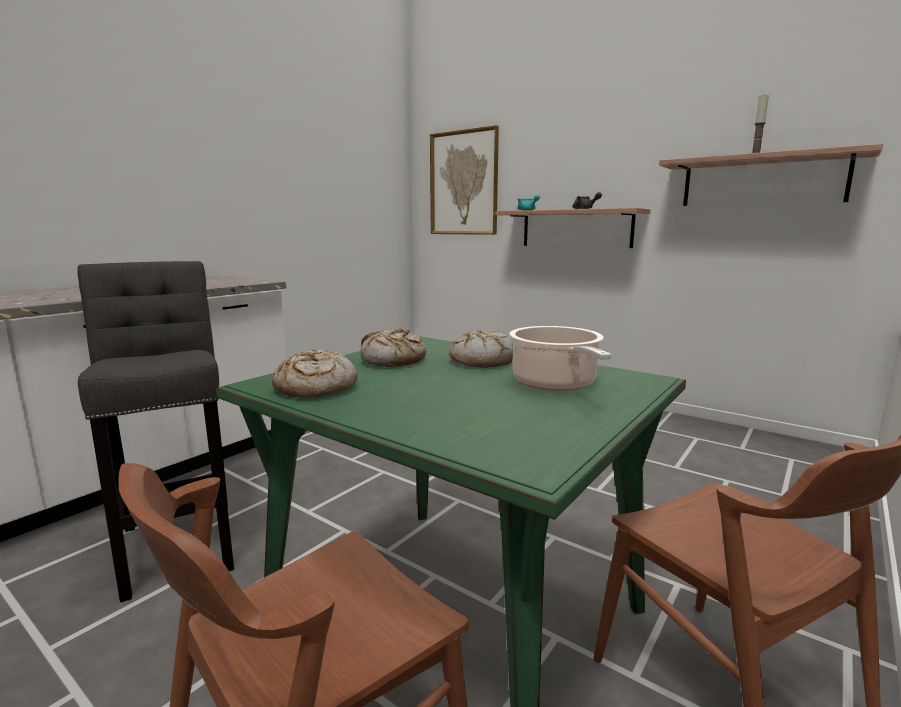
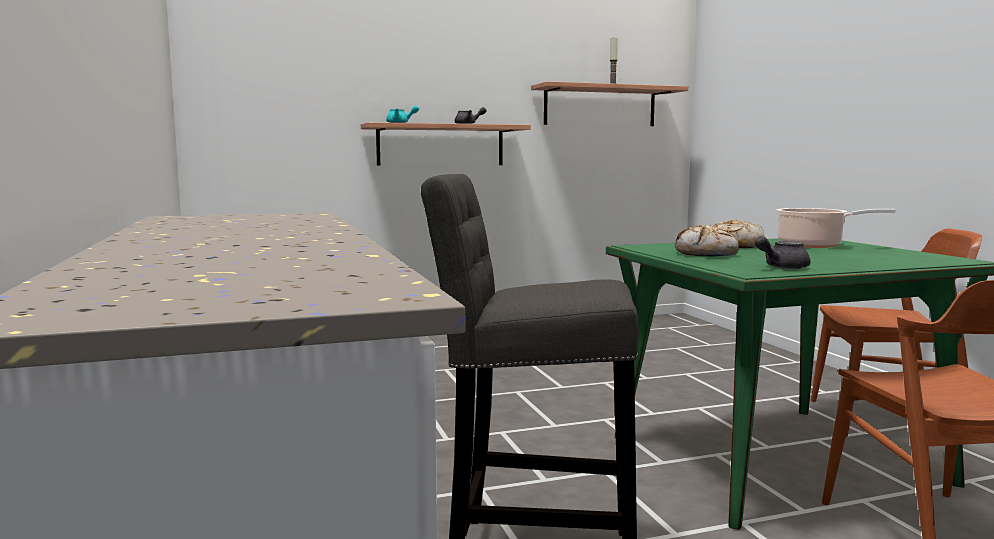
camera: 55 degrees left, 5 degrees down
(315, 388) = (781, 267): bread -> grey teapot
(464, 183) = (277, 83): picture -> none

